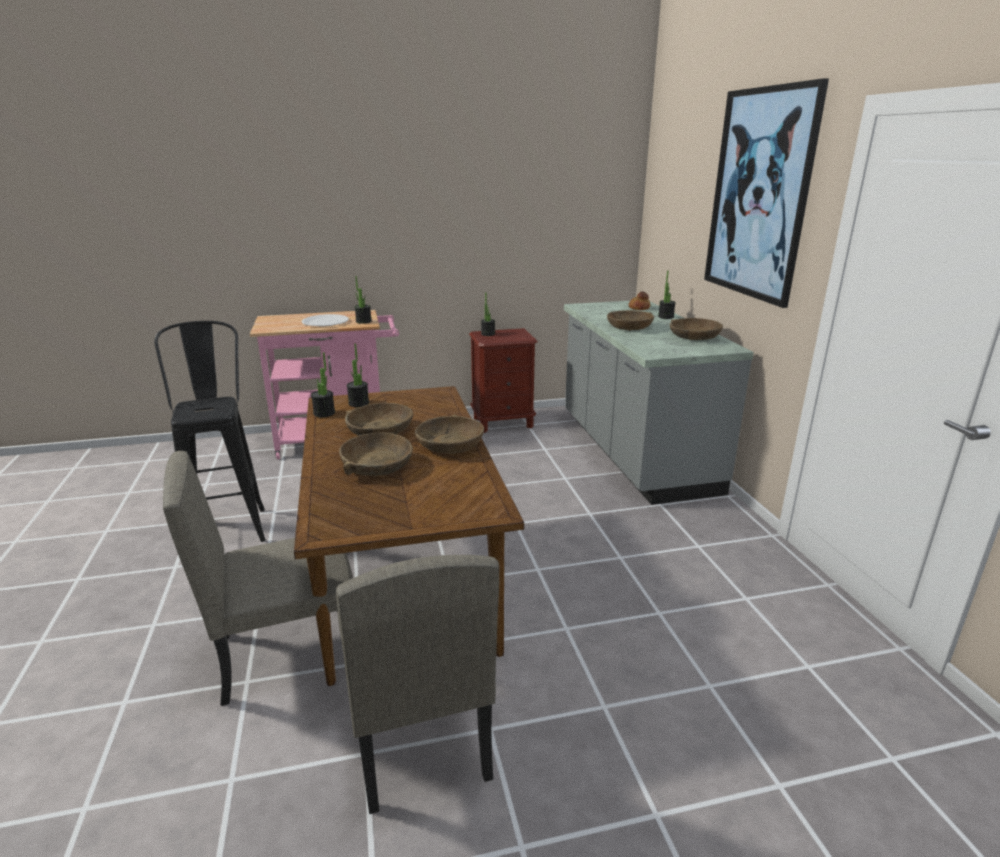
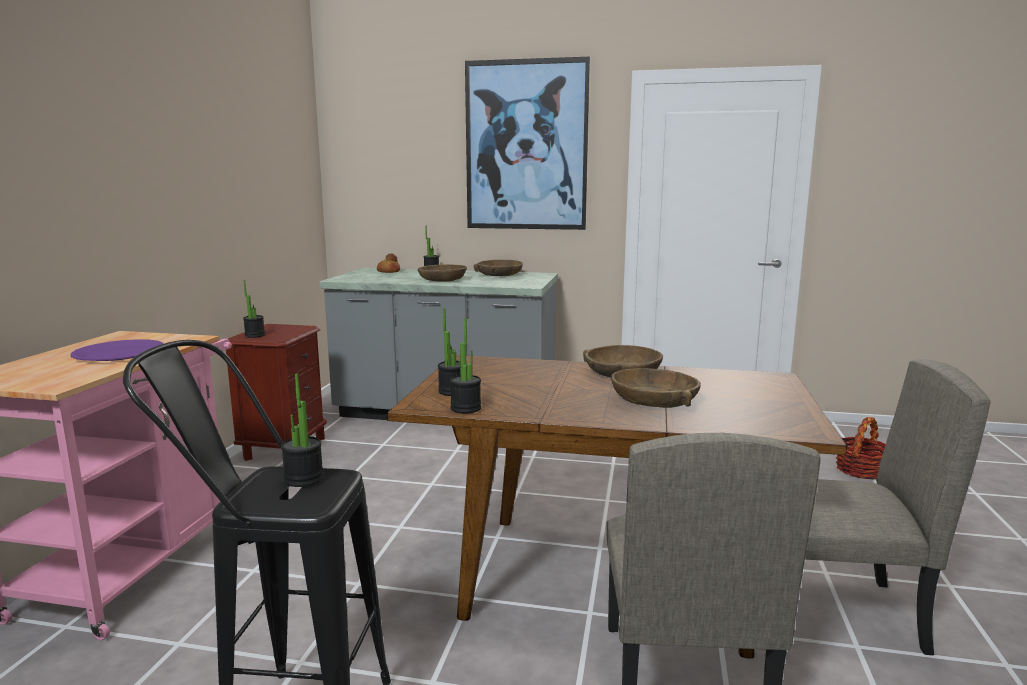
camera: 65 degrees left, 10 degrees down
(325, 322) = (119, 353): white plate -> purple plate
(363, 321) = (174, 339): potted plant -> potted plant (304, 479)
(379, 430) = (555, 391): brown bowl -> none
(818, 766) = (861, 470): none -> basket

